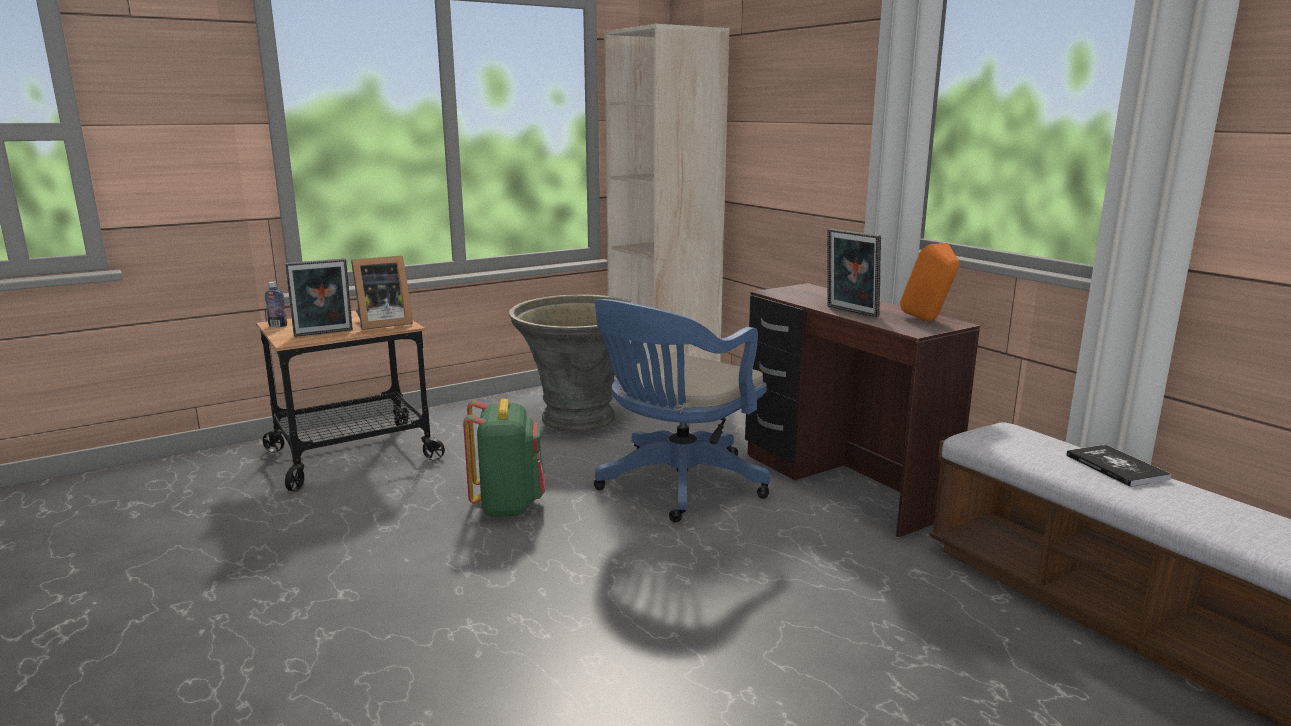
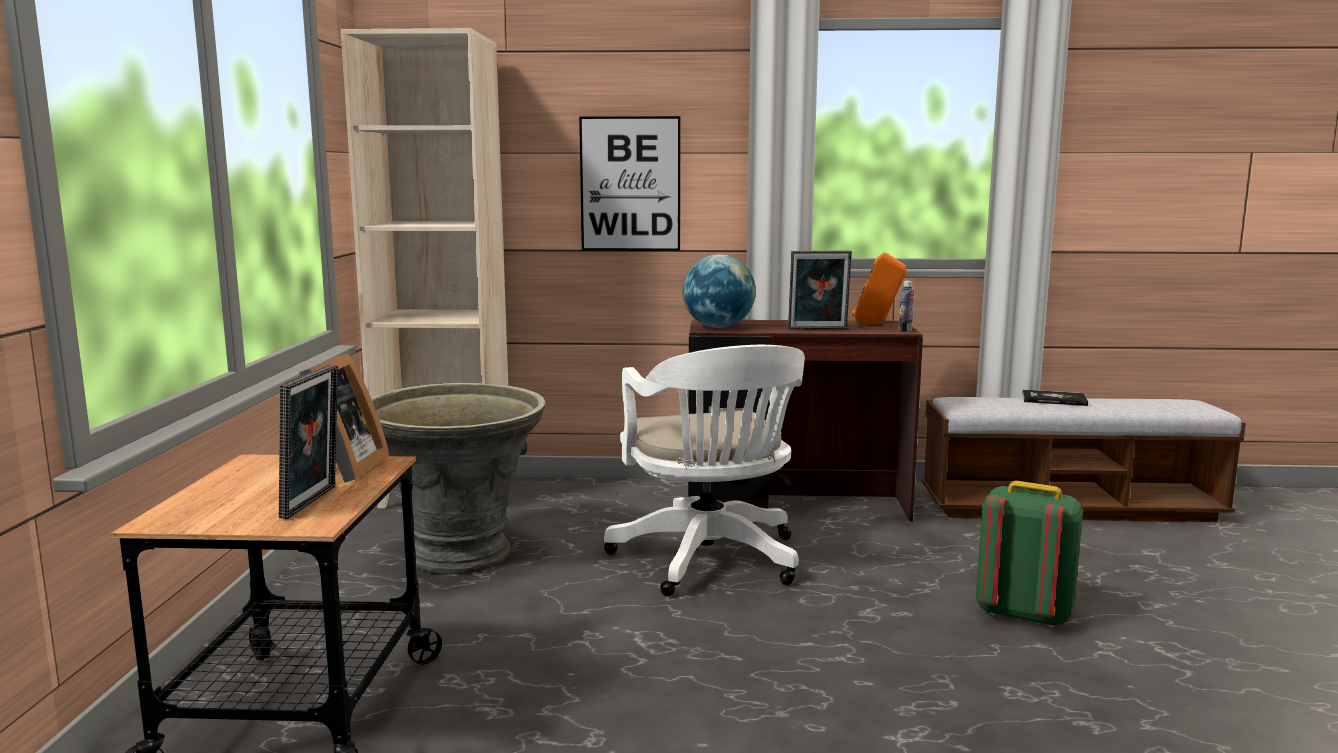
camera: 55 degrees left, 5 degrees down
(278, 326) = (182, 521): bottle -> bottle (905, 330)
(508, 505) = (639, 650): green backpack -> green backpack (1022, 614)
(676, 486) = (710, 562): blue office chair -> white office chair
(788, 293) = (718, 327): none -> globe
(805, 152) = (630, 184): none -> picture

